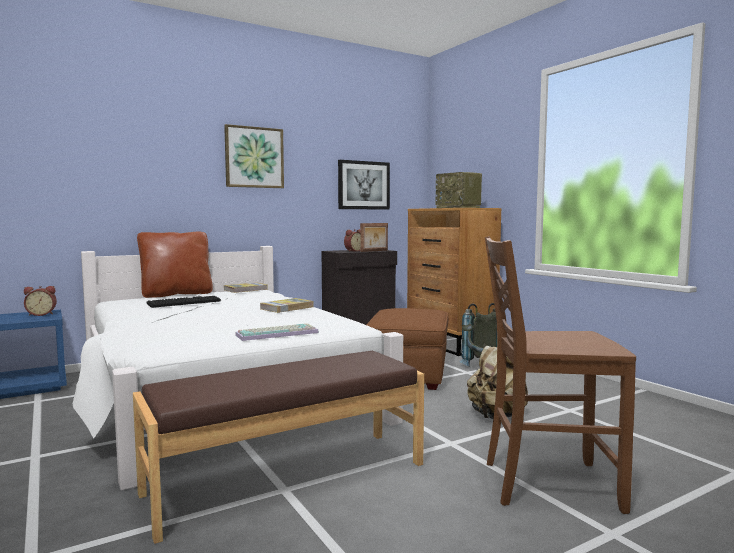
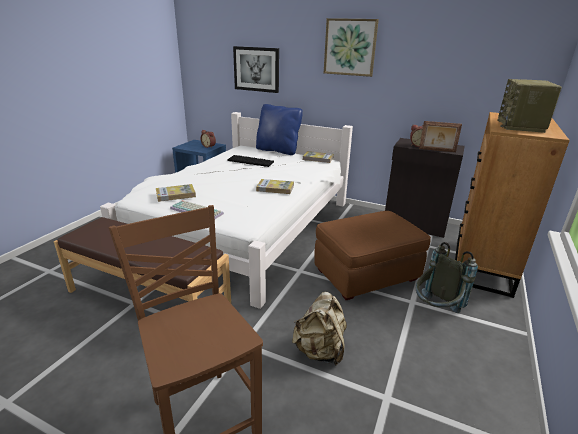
camera: 55 degrees right, 20 degrees up
(176, 294) = (278, 150): brown pillow -> blue pillow
(205, 333) = (175, 194): none -> book
(363, 185) = (464, 76): picture -> picture (256, 69)

